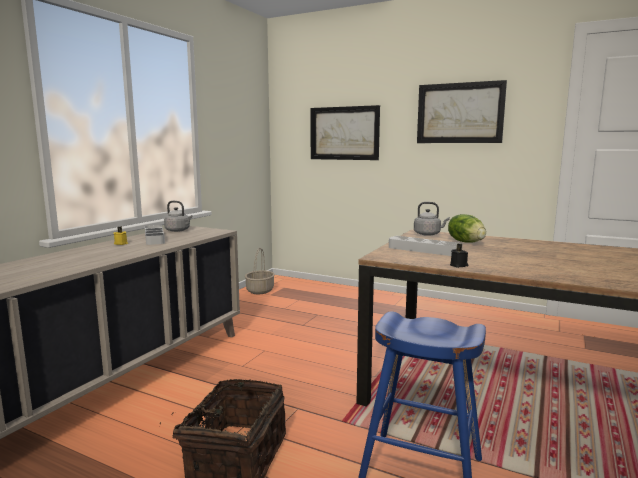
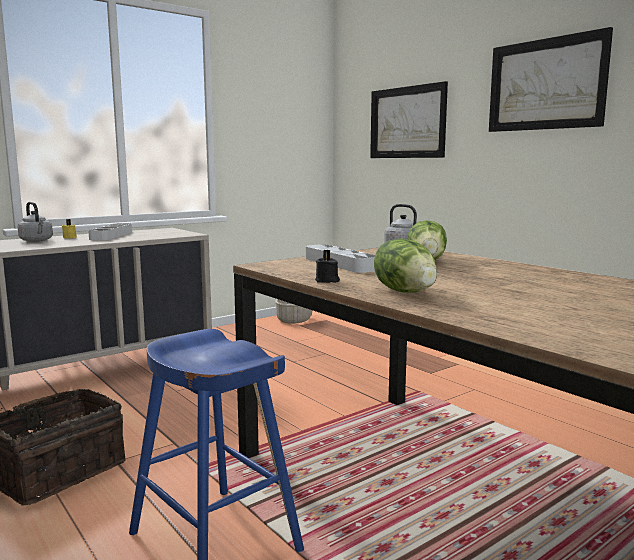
camera: 25 degrees right, 0 degrees up
(178, 230) = (153, 231): grey kettle -> grey kettle (37, 241)
(524, 268) = (406, 291): none -> lettuce

